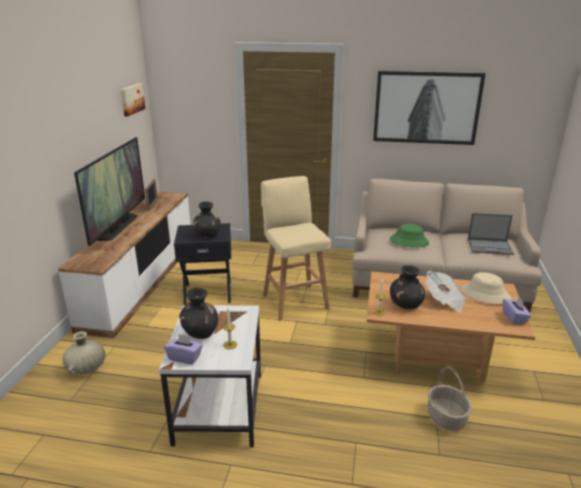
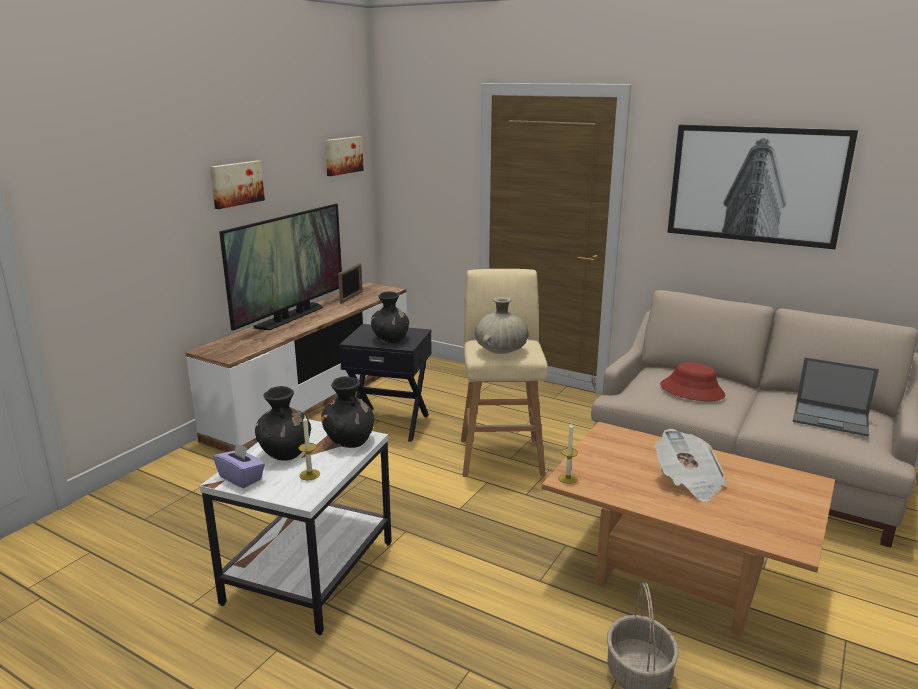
camera: 20 degrees right, 5 degrees down
(72, 132) = (236, 183): none -> picture
(86, 368) = (186, 485): beige vase -> beige vase (500, 350)
(406, 304) = (619, 475): black vase -> black vase (349, 441)
(409, 241) = (692, 390): green hat -> red hat
(485, 294) = (769, 485): beige hat -> none
(514, 318) = (798, 530): purple tissue box -> none

